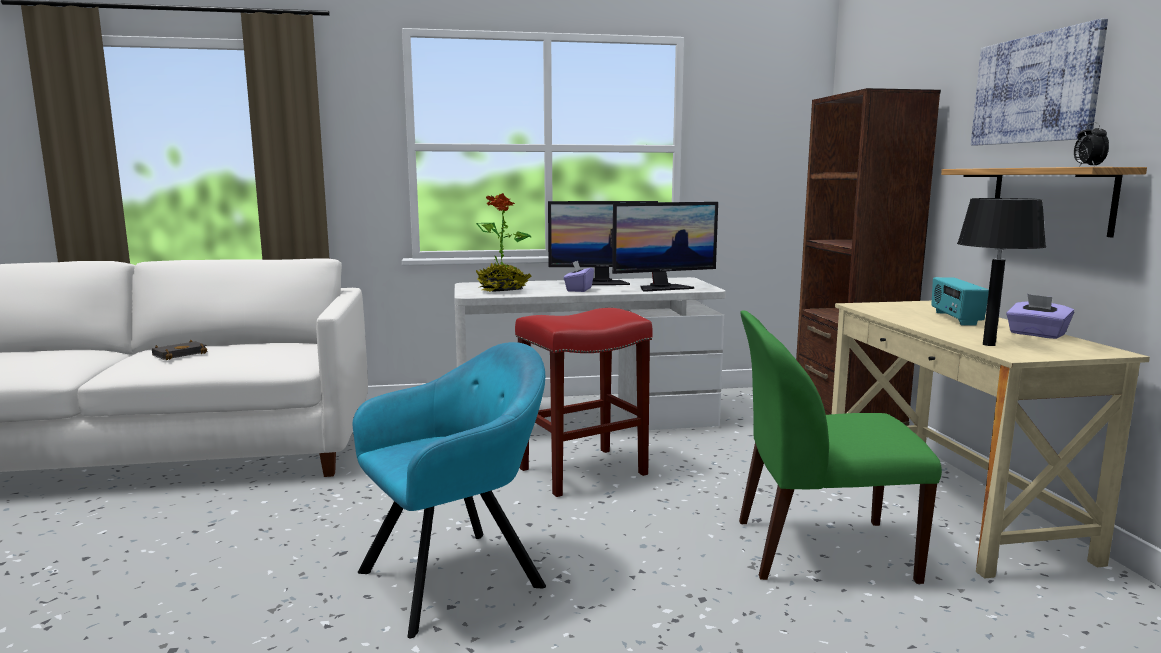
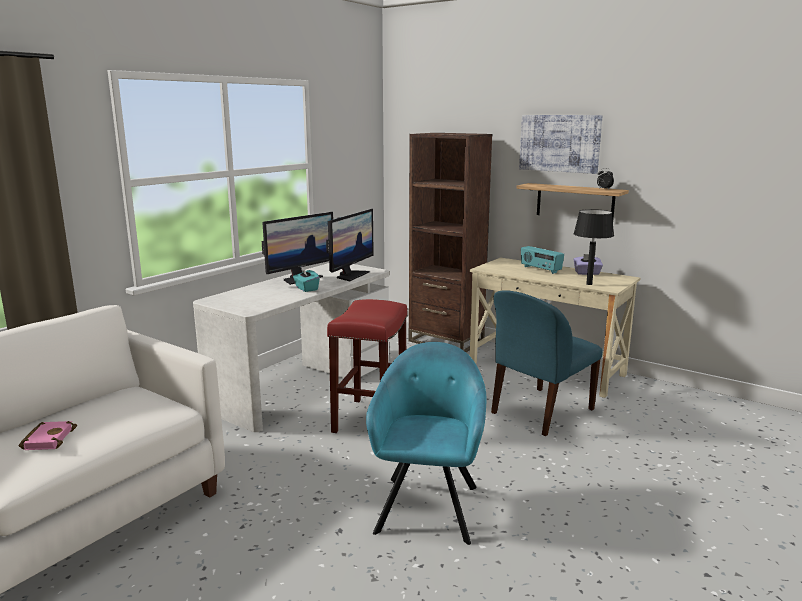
camera: 45 degrees left, 5 degrees up
(180, 354) = (48, 439): black book -> pink book
(503, 291) = (260, 302): potted plant -> none
(578, 289) = (306, 288): purple tissue box -> turquoise tissue box
(818, 550) = (540, 412): green chair -> blue chair

